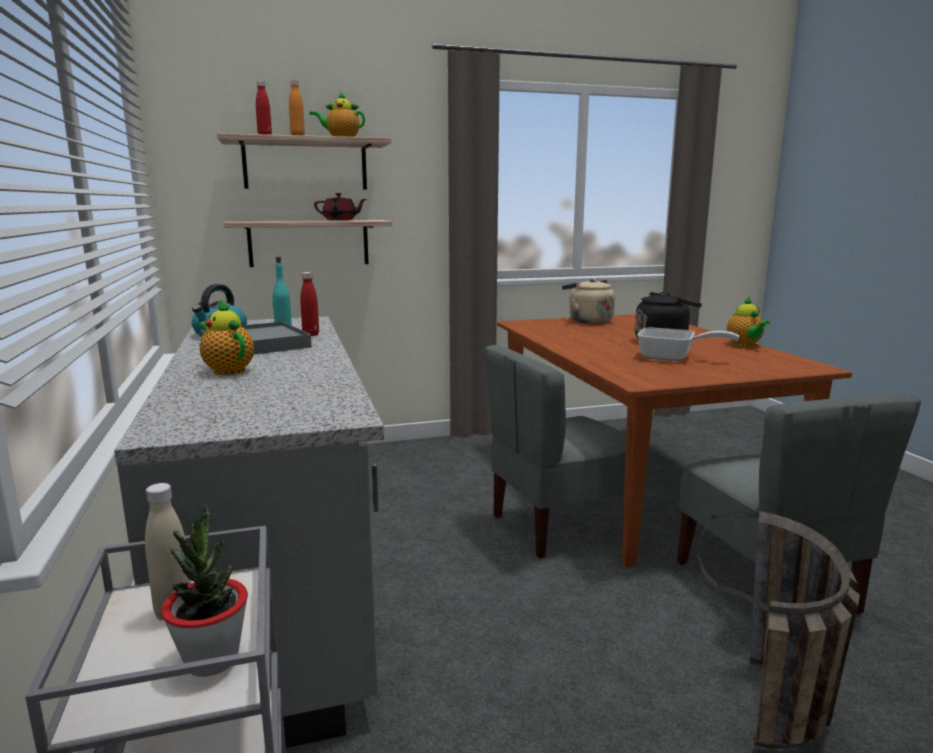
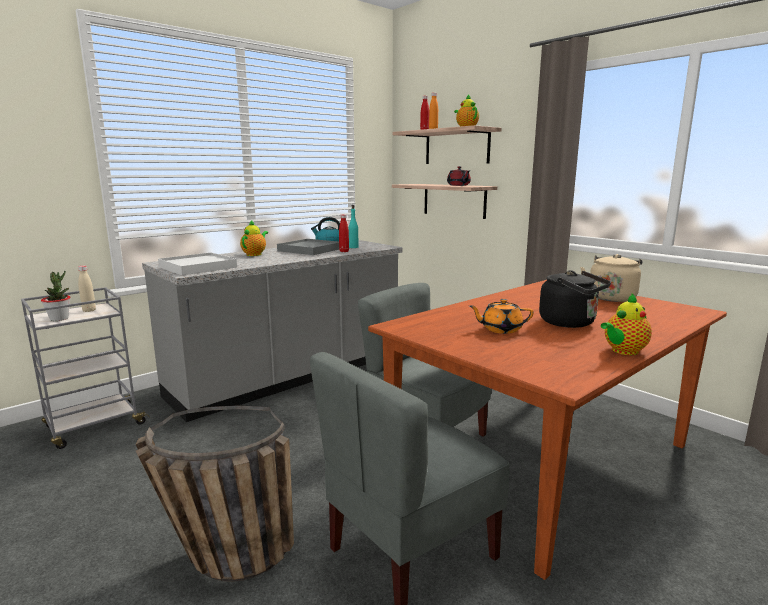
camera: 65 degrees right, 0 degrees up
(294, 407) = (198, 267): none -> white tray
(672, 358) = (500, 329): frying pan -> orange teapot

